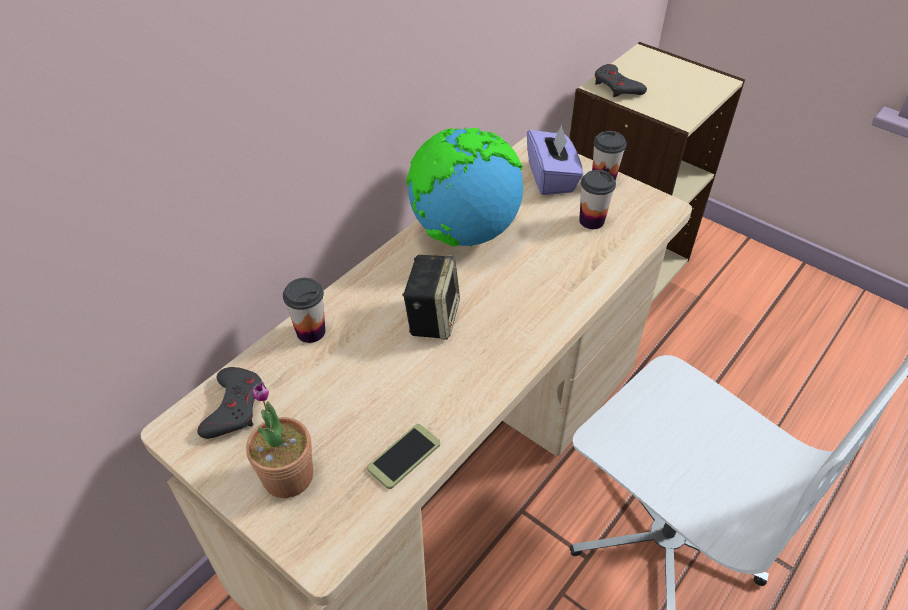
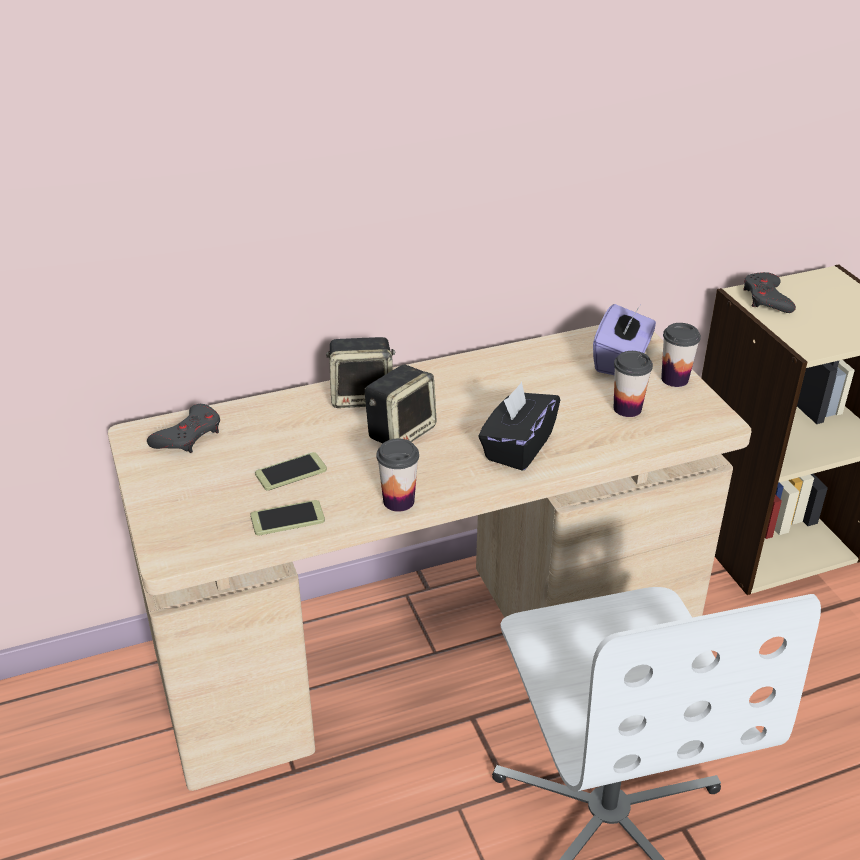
camera: 30 degrees right, 10 degrees down
(288, 476) = (189, 496): potted plant -> none
(311, 331) = (291, 406): cup -> cup (398, 501)
(367, 403) = (291, 472): none -> phone
(369, 295) = (362, 396): none -> speaker
(463, 233) = (489, 378): globe -> none
(539, 292) = (517, 447): none -> black tissue box

